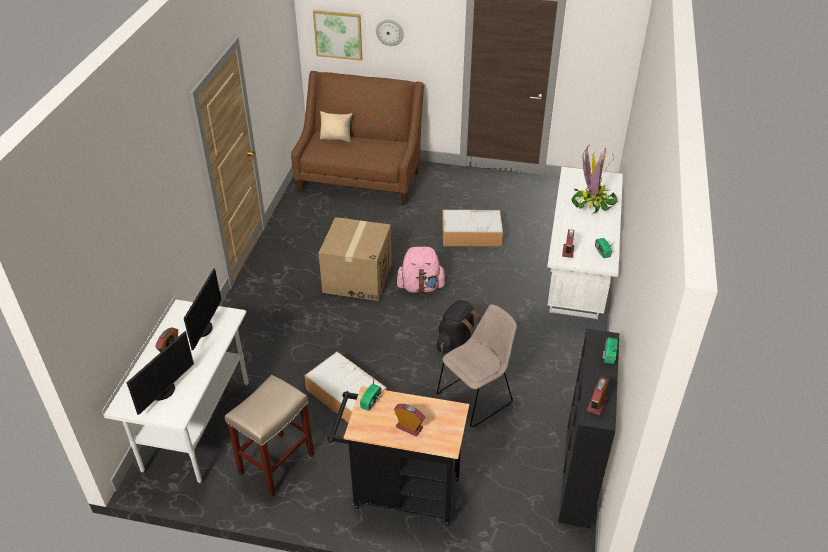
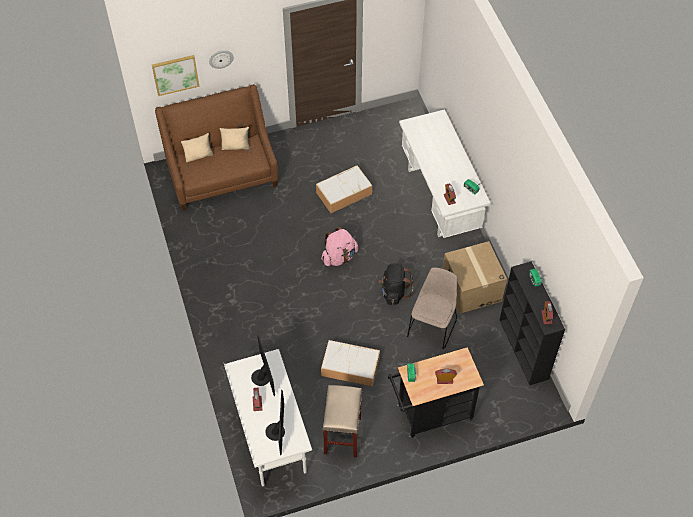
camera: 30 degrees left, 15 degrees up
(357, 277) = (289, 270): cardboard box -> cardboard box (471, 288)
(378, 143) = (236, 146): none -> beige pillow
(592, 202) = (440, 147): potted plant -> none

